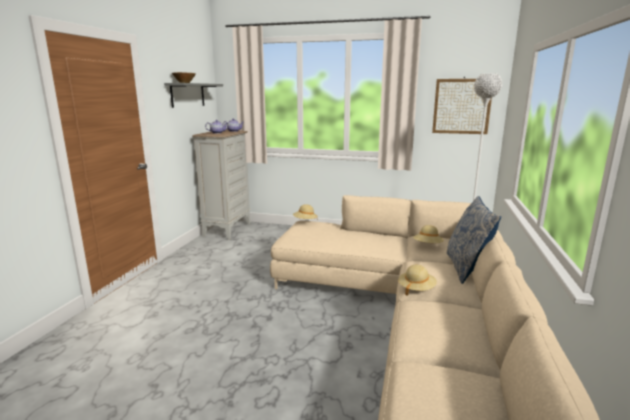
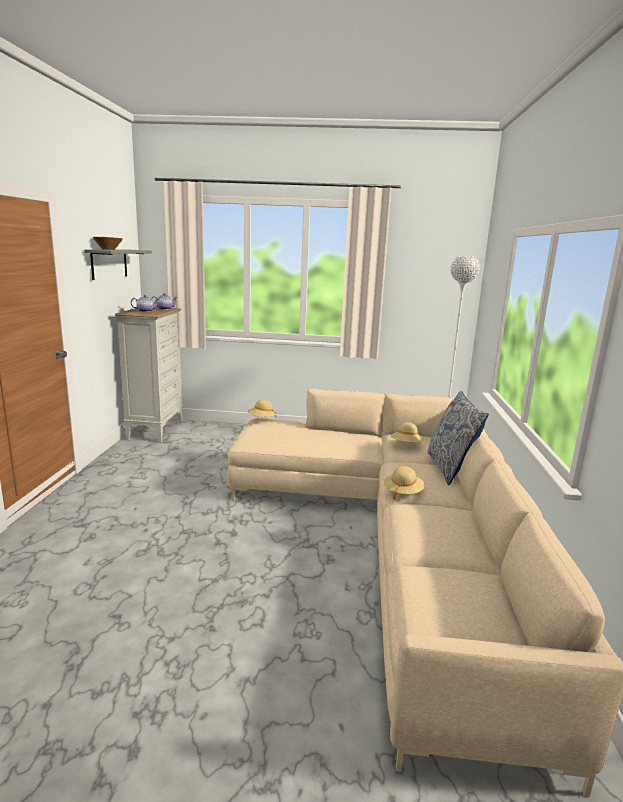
camera: 10 degrees left, 0 degrees up
(462, 105) = (433, 286): picture -> none

